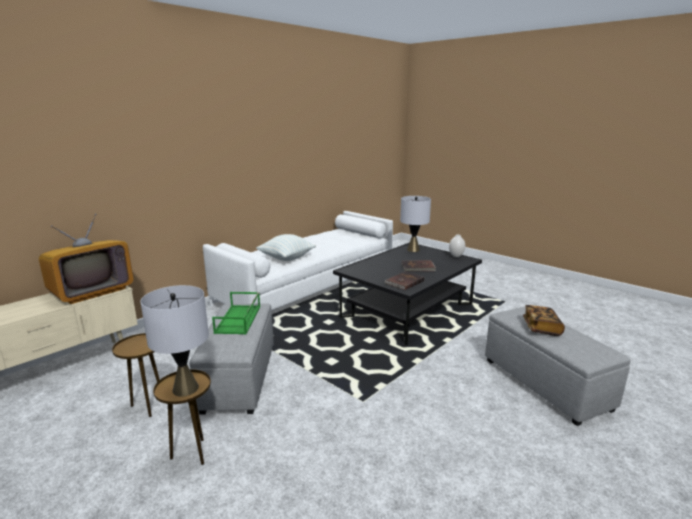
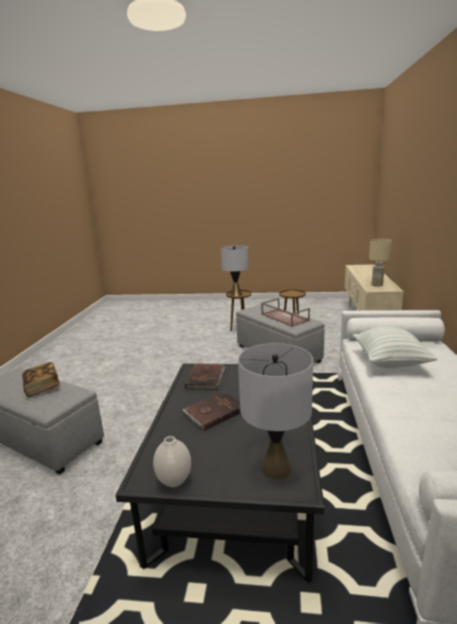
camera: 145 degrees right, 0 degrees up
(91, 291) = (377, 285): television -> beige table lamp
(239, 319) = (284, 317): green tray -> brown tray

